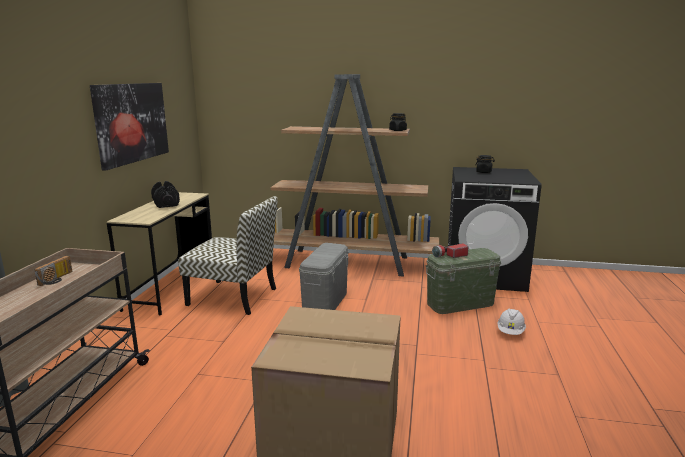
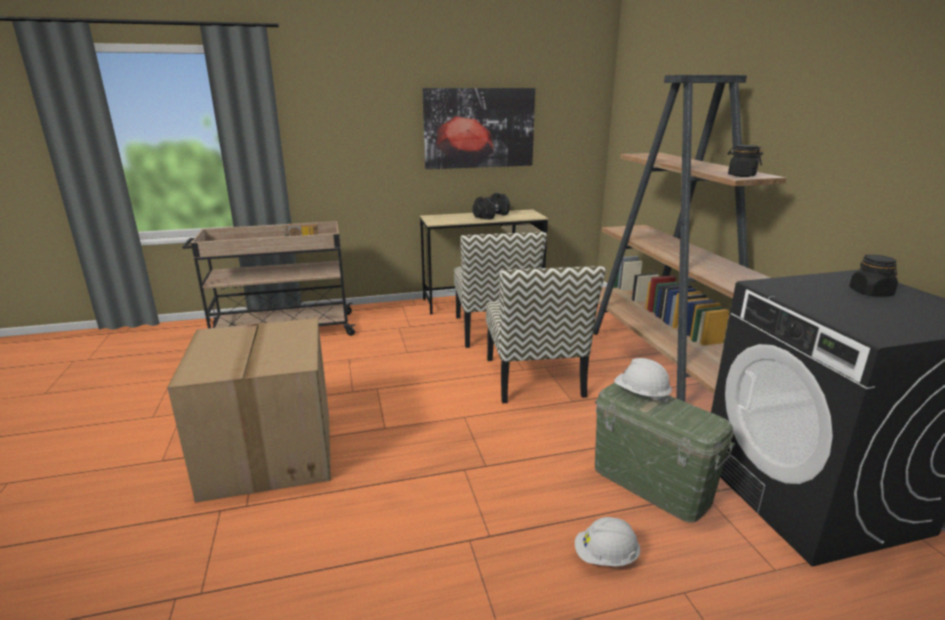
camera: 65 degrees right, 5 degrees up
(325, 302) = (534, 378): grey storage box -> chair
(449, 255) = (641, 394): flashlight -> white hard hat

